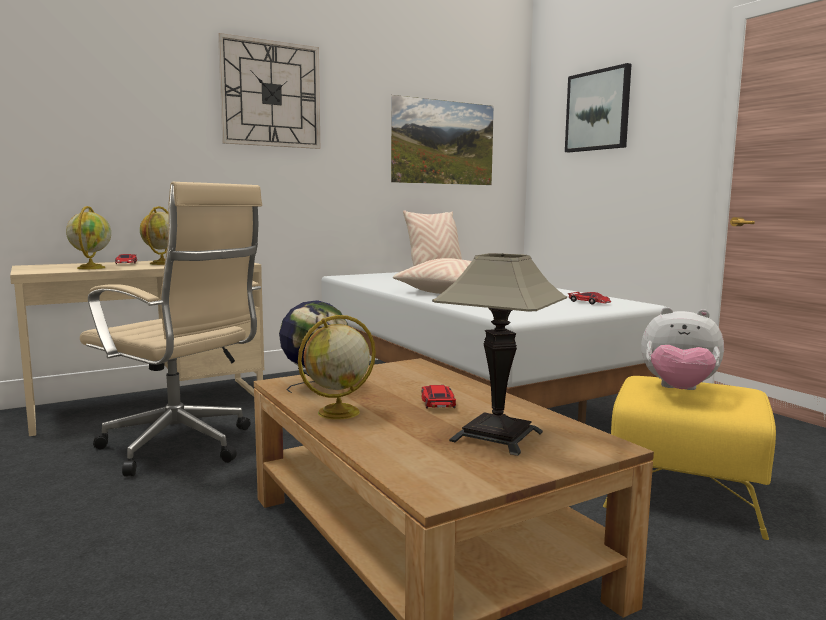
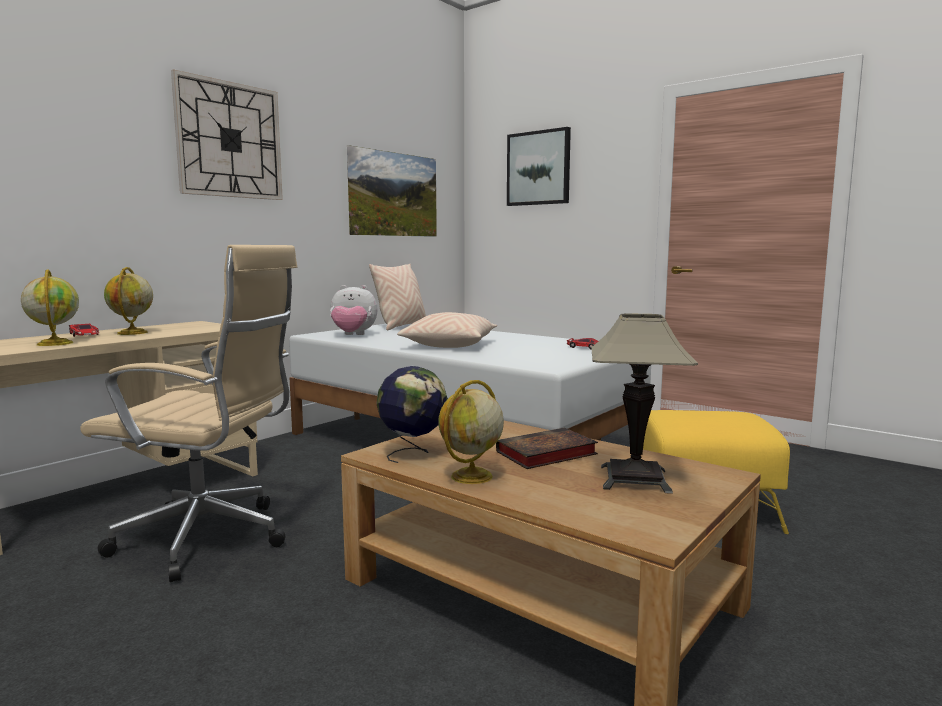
camera: 20 degrees left, 0 degrees up
(437, 402) = (545, 454): toy car -> book
(678, 390) = (702, 420): plush toy -> plush toy (353, 335)

